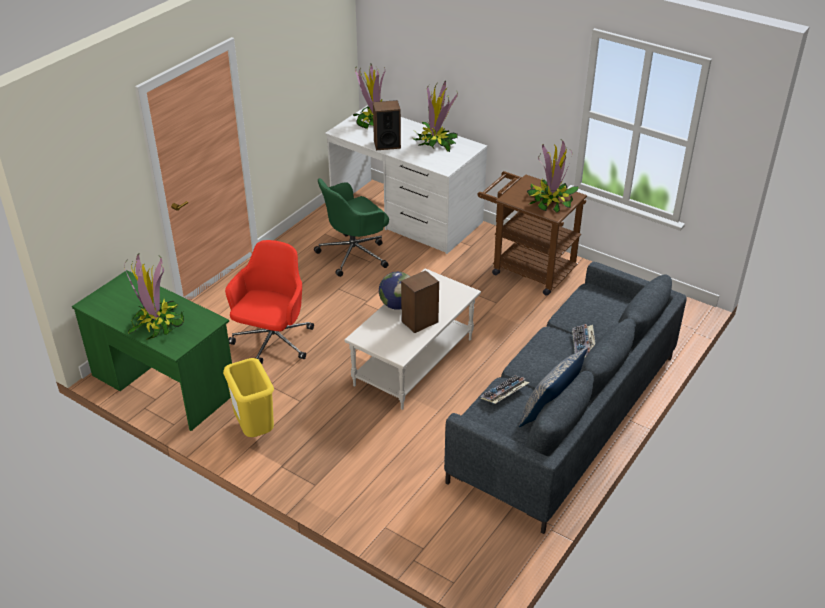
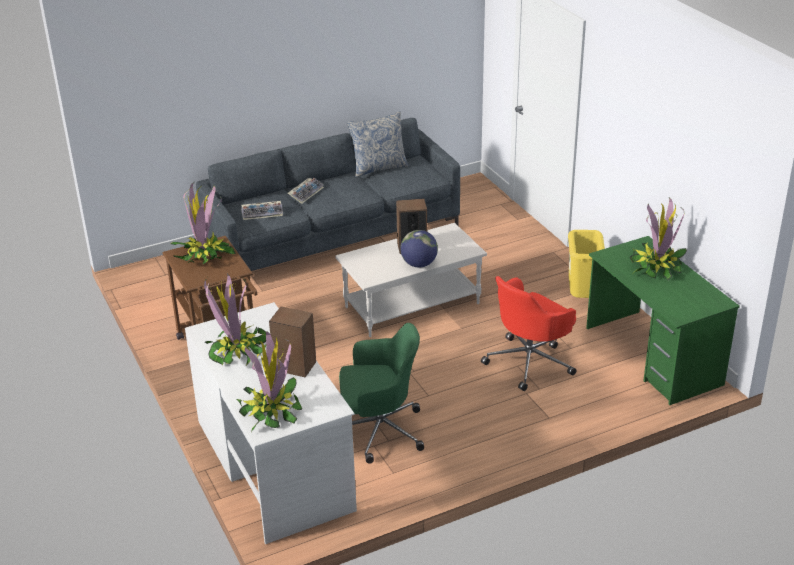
camera: 150 degrees left, 5 degrees down
(504, 394) = (398, 184): keyboard -> keyboard (262, 213)

